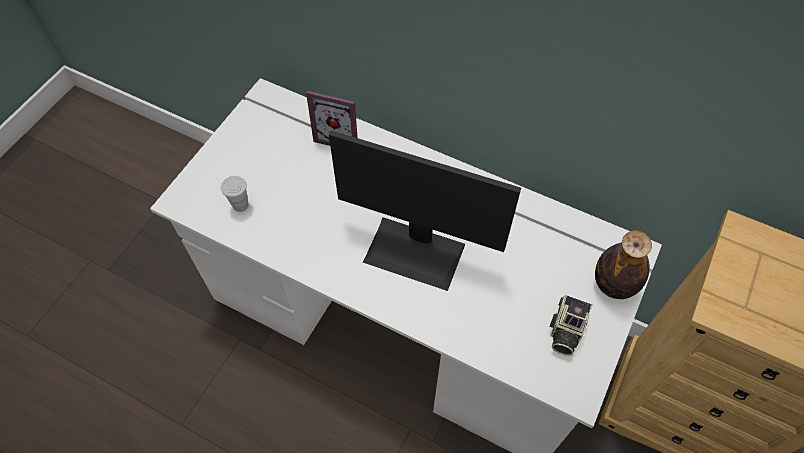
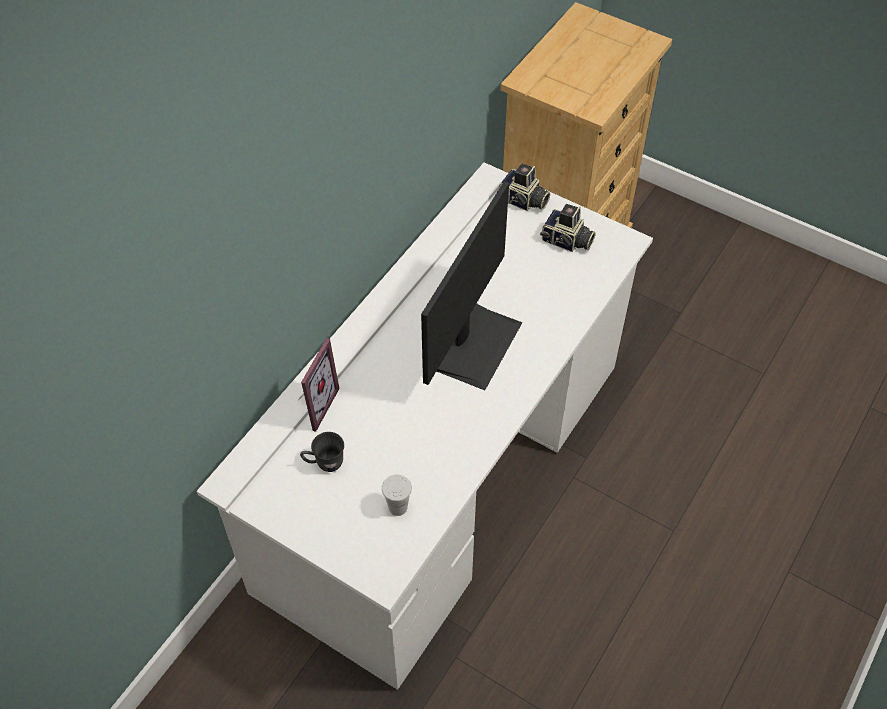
camera: 85 degrees left, 5 degrees down
(282, 151) = (324, 464): none -> grey mug
(613, 284) = (523, 201): bottle -> camera

